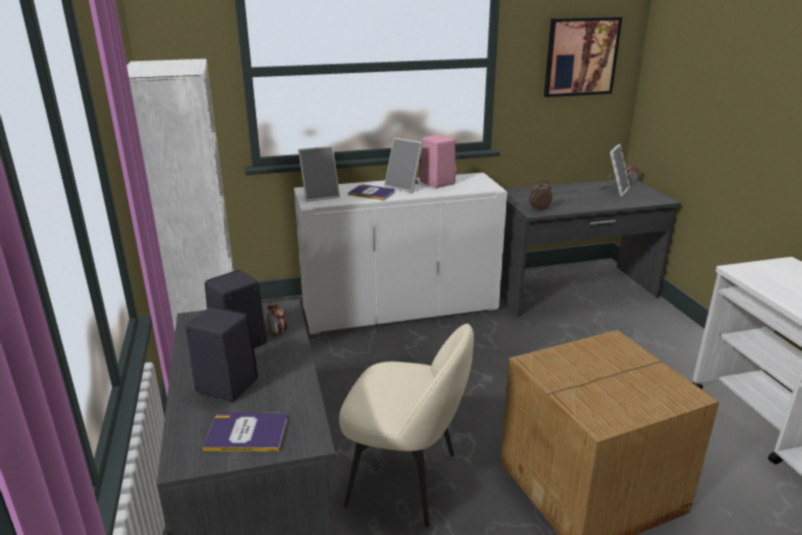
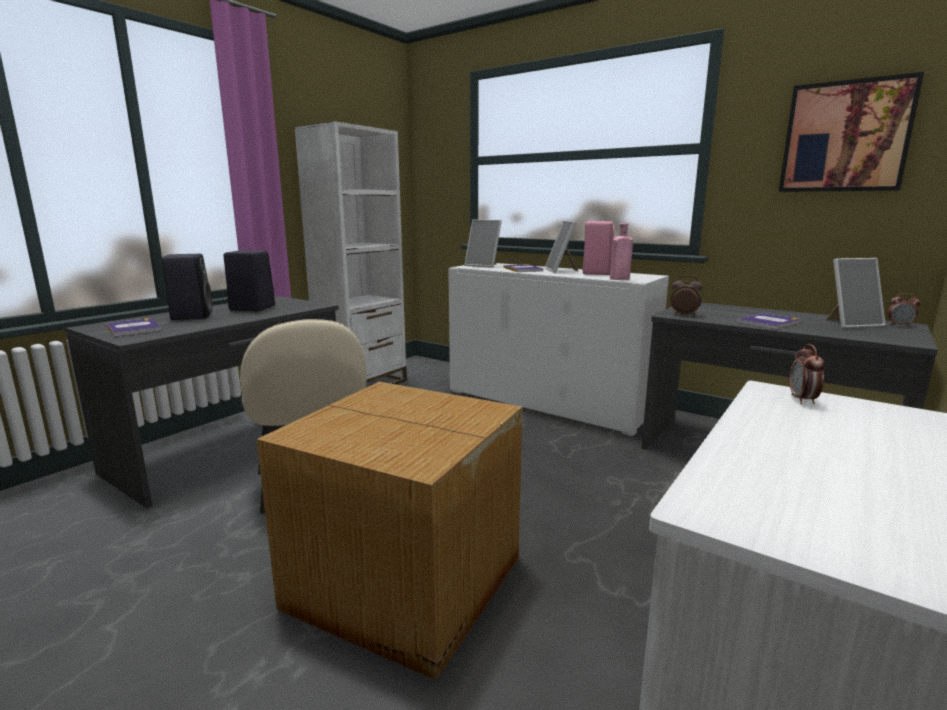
camera: 50 degrees right, 10 degrees down
(278, 332) = (279, 310): alarm clock -> alarm clock (802, 400)
(476, 189) = (618, 279): none -> pink bottle
(586, 202) = (769, 322): none -> book

